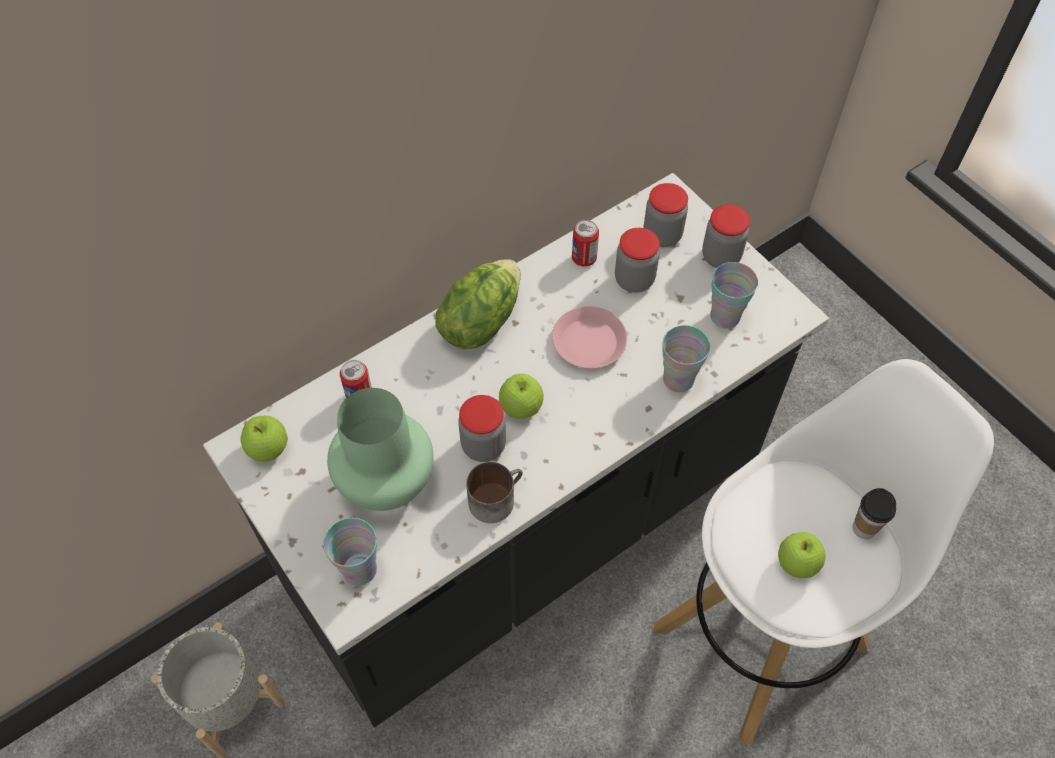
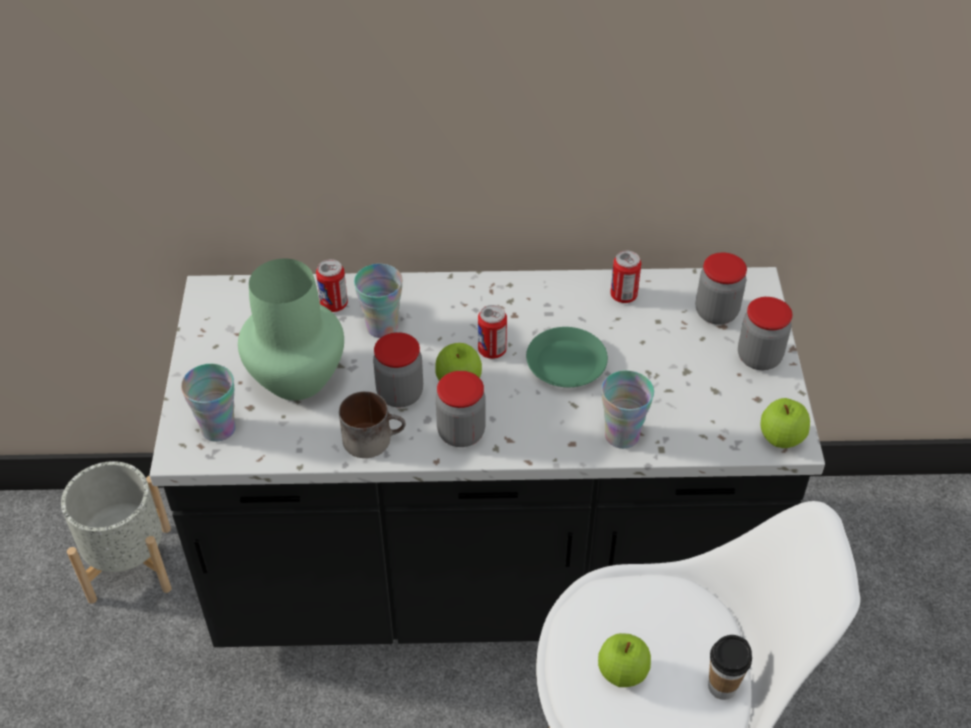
camera: 35 degrees right, 10 degrees down
(268, 449) = (230, 304): apple -> apple (781, 438)
(479, 321) = (484, 298): lettuce -> none
(523, 364) = (492, 350): none -> can
(589, 342) = (567, 363): pink plate -> green plate
(634, 279) = (655, 335): jar -> jar (461, 433)
(725, 316) = (716, 408): cup -> cup (382, 327)

